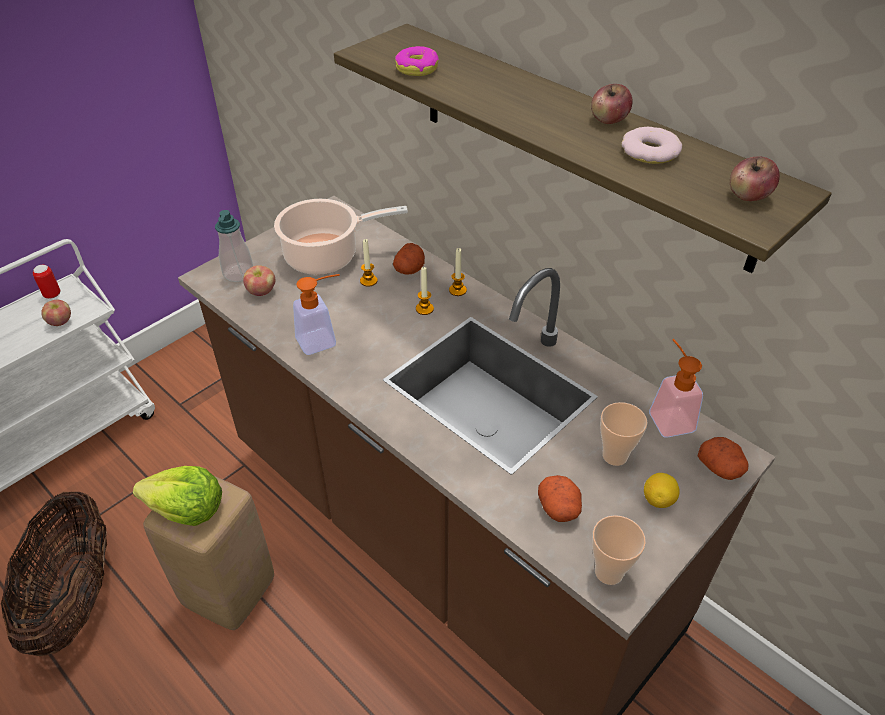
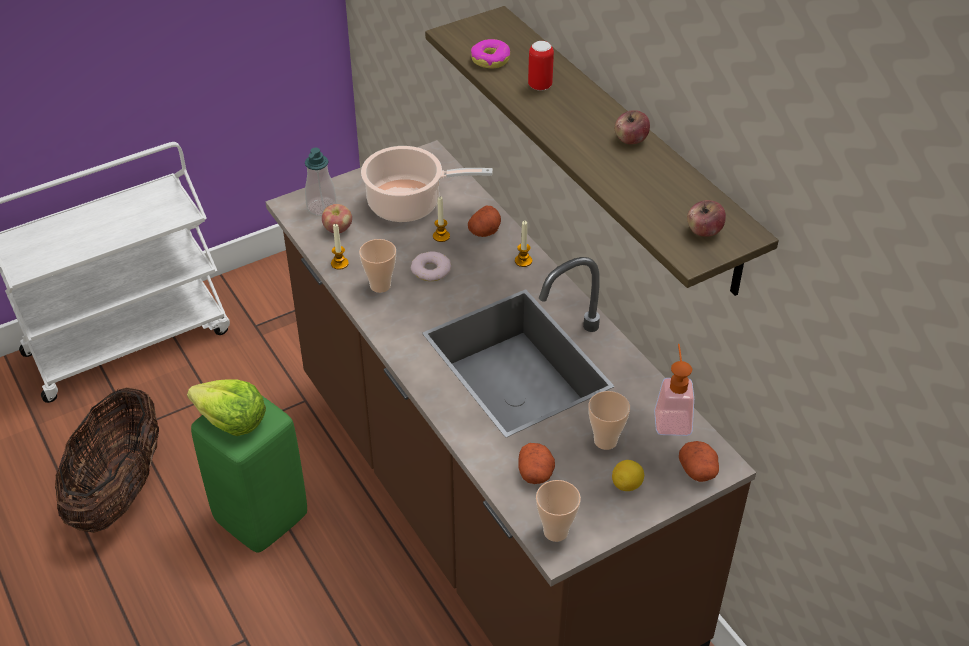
camera: 15 degrees right, 0 degrees up
(52, 294) = (151, 192): can -> can (540, 86)
(60, 322) = (154, 221): apple -> none
(229, 590) = (261, 516): beige stool -> green stool
(323, 339) = (380, 285): soap dispenser -> cup
(424, 309) = (484, 273): candle -> candle (339, 263)
(650, 152) = (647, 177): donut -> donut (431, 270)

